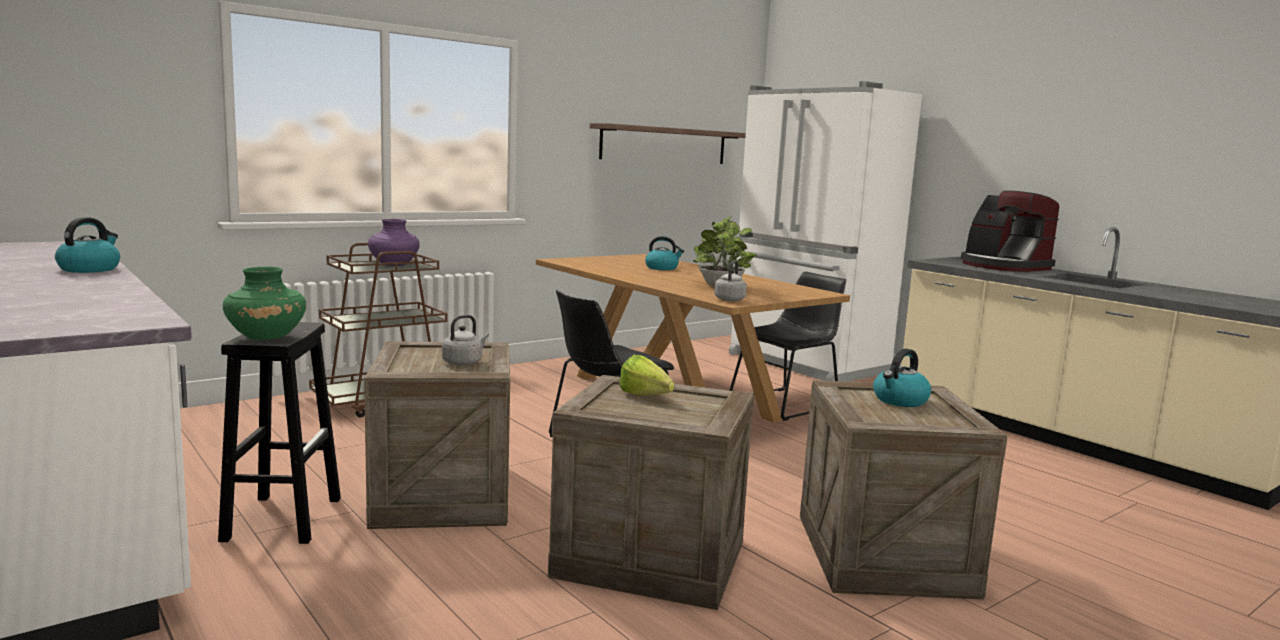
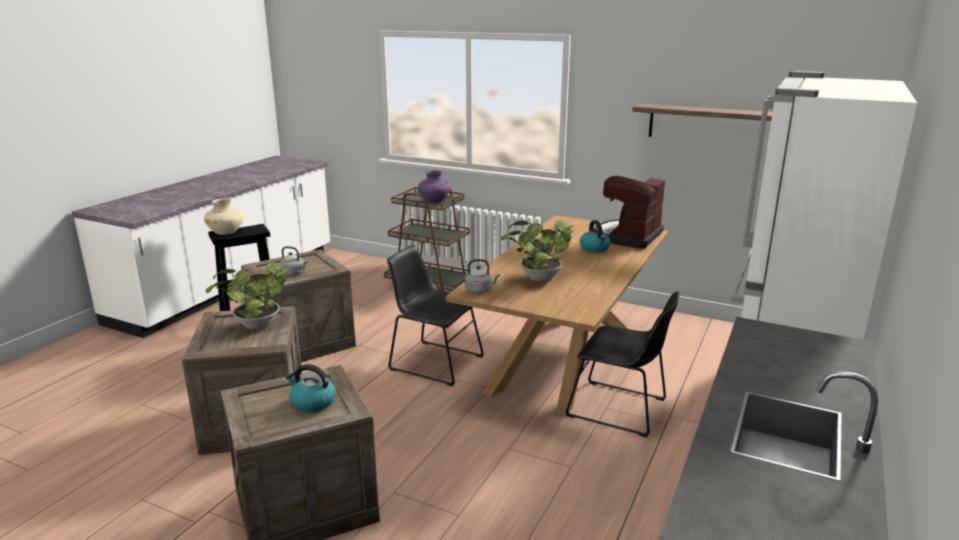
camera: 65 degrees right, 10 degrees up
(90, 269) = (243, 182): kettle -> none
(266, 337) = (226, 233): green vase -> beige vase
(647, 398) = (255, 326): lettuce -> potted plant
(1003, 266) = (807, 369): coffee machine -> coffee machine (627, 237)

